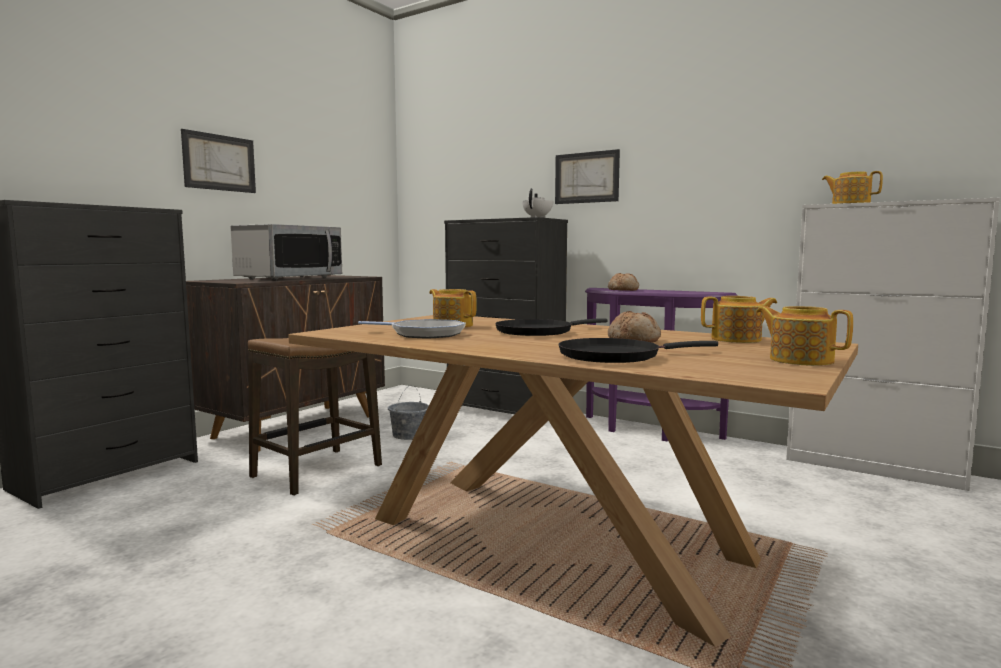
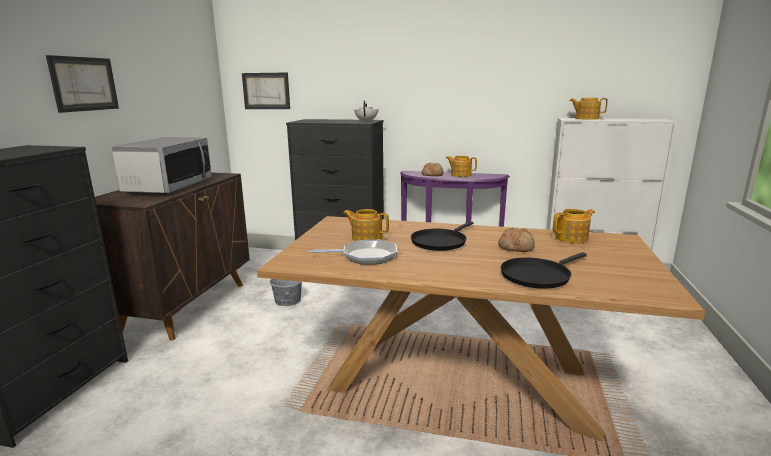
camera: 20 degrees left, 10 degrees up
(317, 471) = (243, 351): stool -> none
(586, 177) = (396, 87): picture -> picture (266, 91)
(800, 360) = (639, 264): teapot -> teapot (460, 175)

